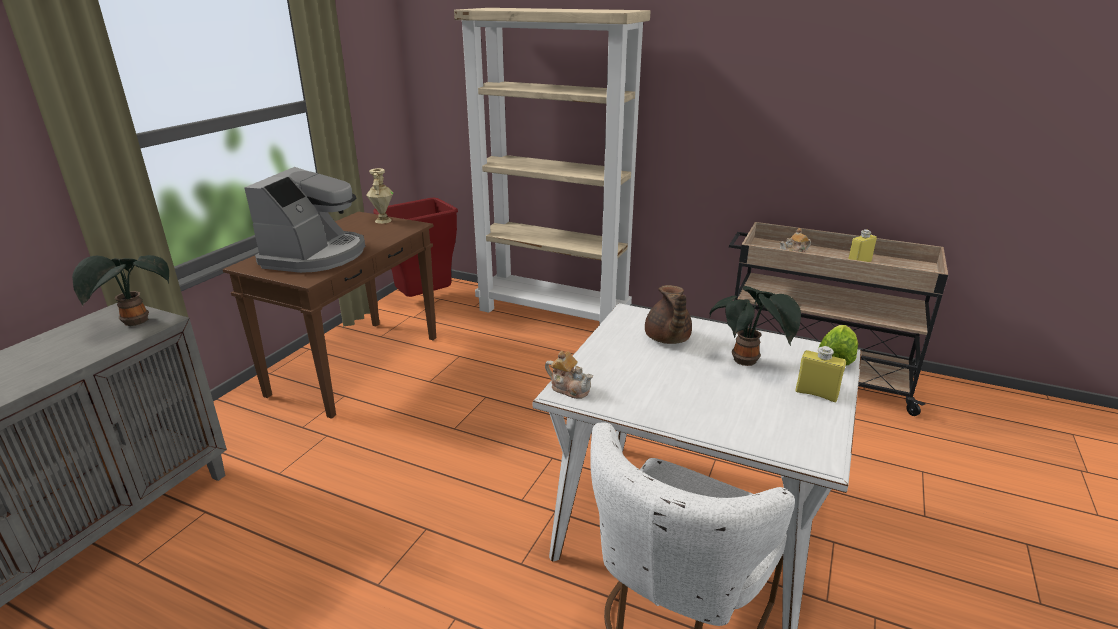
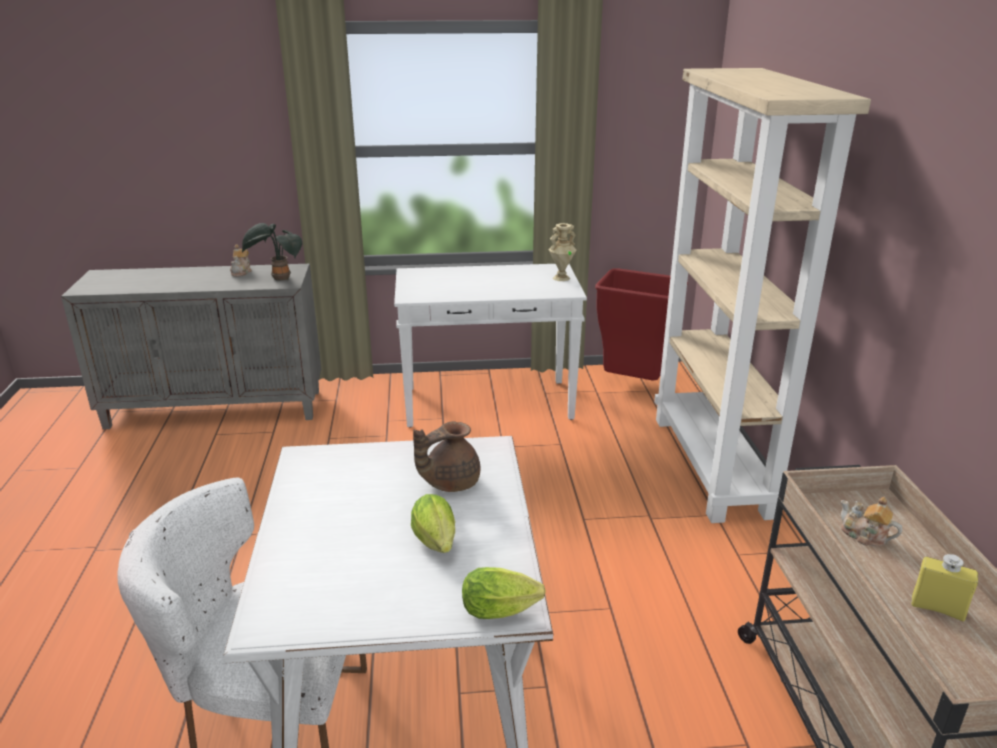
camera: 60 degrees right, 0 degrees up
(316, 255) = (454, 284): coffee machine -> none
(356, 365) = (489, 403): brown console table -> white console table
(569, 388) = (309, 456): teapot -> teapot (241, 272)
(747, 362) = (437, 544): potted plant -> lettuce
(816, 394) = (397, 606): yellow bottle -> none

